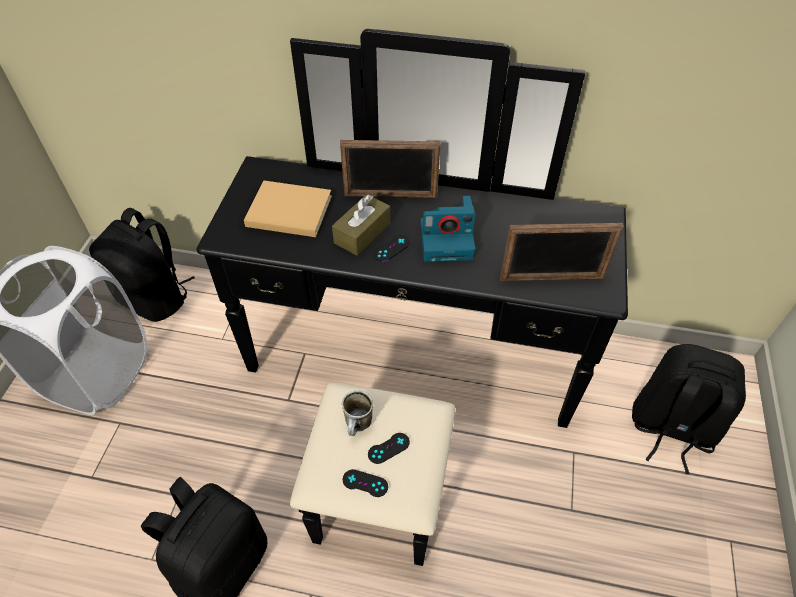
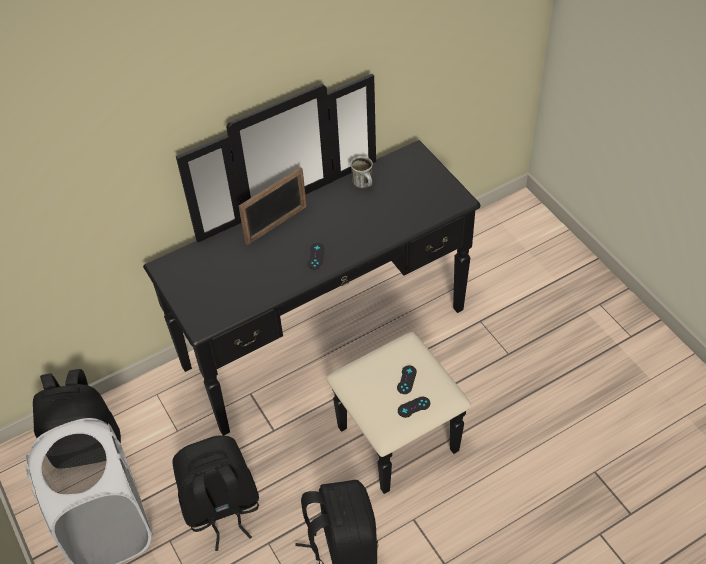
camera: 40 degrees left, 0 degrees up
(286, 210) = (221, 279): beige book -> none
(358, 426) = (377, 382): mug -> mug (364, 185)
(362, 233) = (287, 259): brown tissue box -> none
(448, 240) = (343, 228): camera -> none
(551, 278) = (423, 210): picture frame -> none
(670, 428) = (519, 265): black backpack -> black backpack (221, 509)

